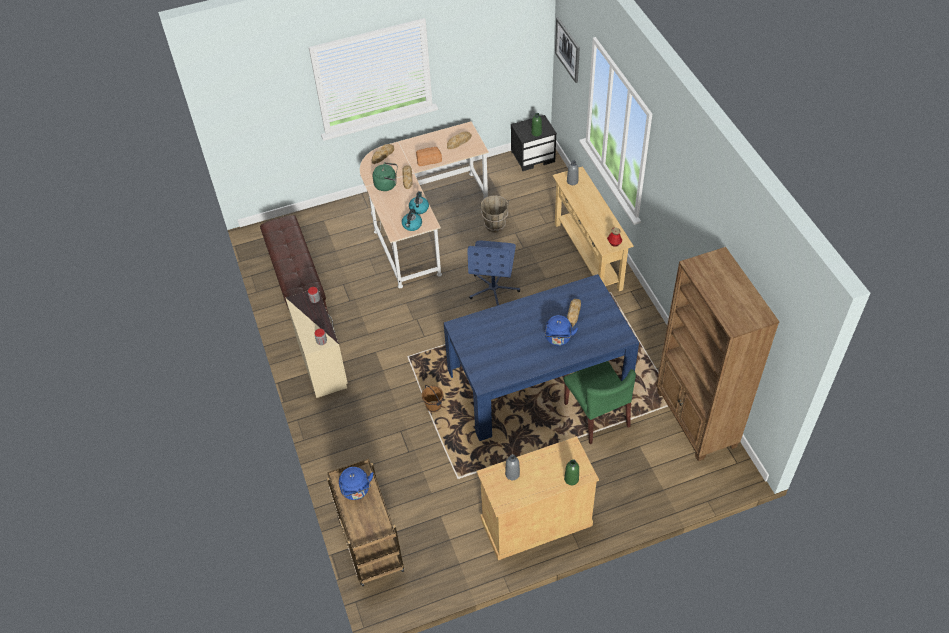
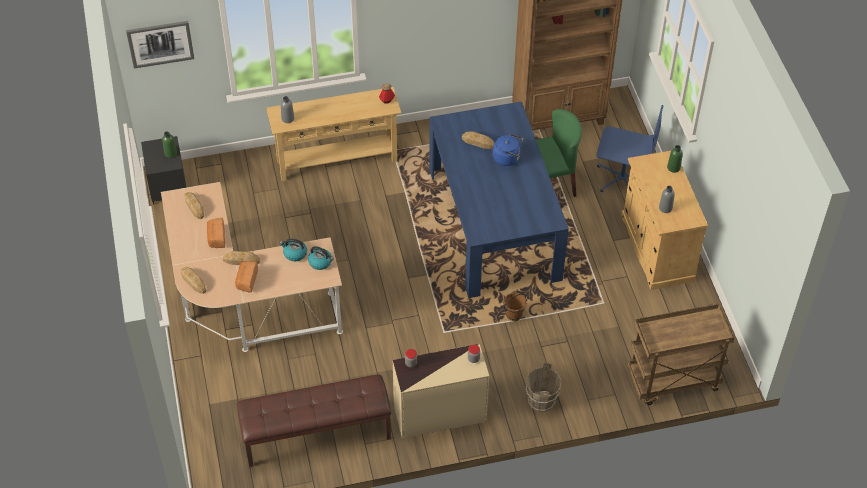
camera: 85 degrees left, 0 degrees up
(356, 491) = (668, 335): blue kettle -> none
(387, 184) = (246, 281): green kettle -> bread
(494, 289) = (364, 246): blue office chair -> blue office chair (622, 178)
(495, 225) = (268, 234): brown bucket -> brown bucket (541, 402)

